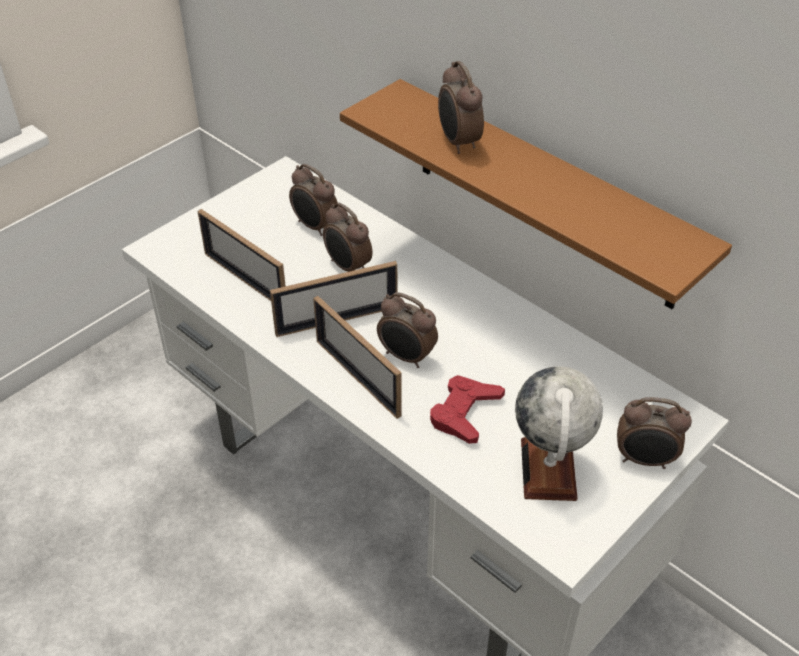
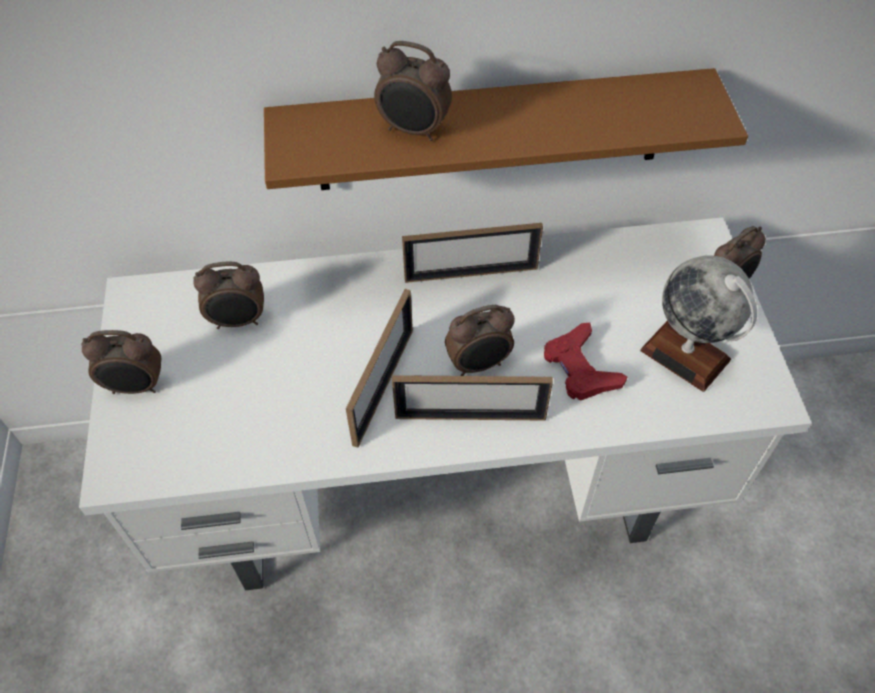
camera: 50 degrees left, 10 degrees up
(245, 280) = (252, 424): picture frame -> picture frame (471, 273)
(347, 267) = (322, 332): alarm clock -> alarm clock (136, 387)

